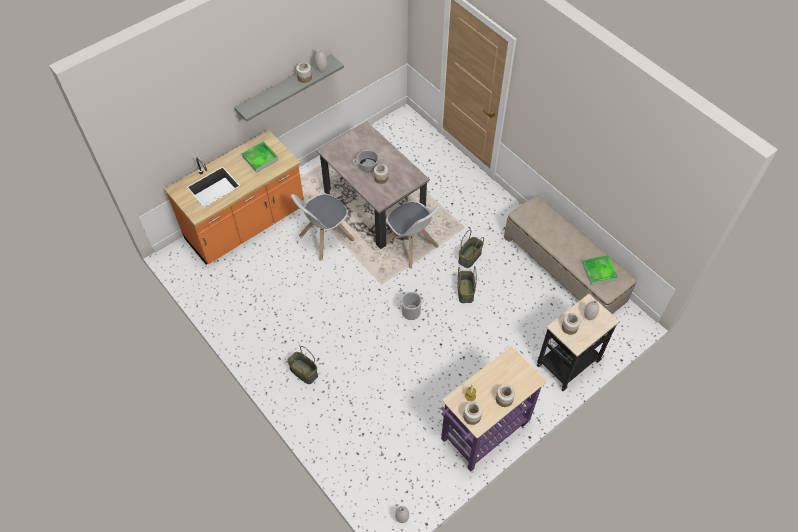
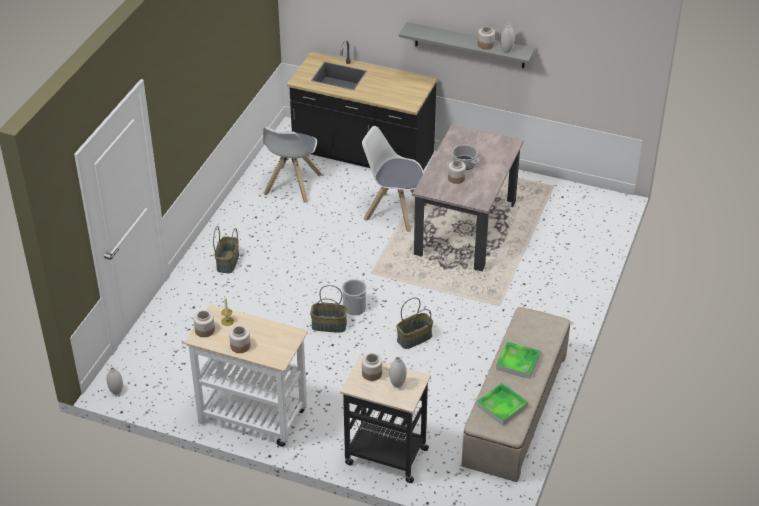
camera: 60 degrees right, 15 degrees down
(246, 225) = (363, 155): orange counter -> black counter
(260, 158) = (397, 87): tray -> tray (518, 362)
(411, 246) = (438, 275): chair -> chair (292, 185)
(470, 257) = (462, 325): basket -> basket (328, 325)
(483, 432) = (250, 417): purple cart -> white cart

